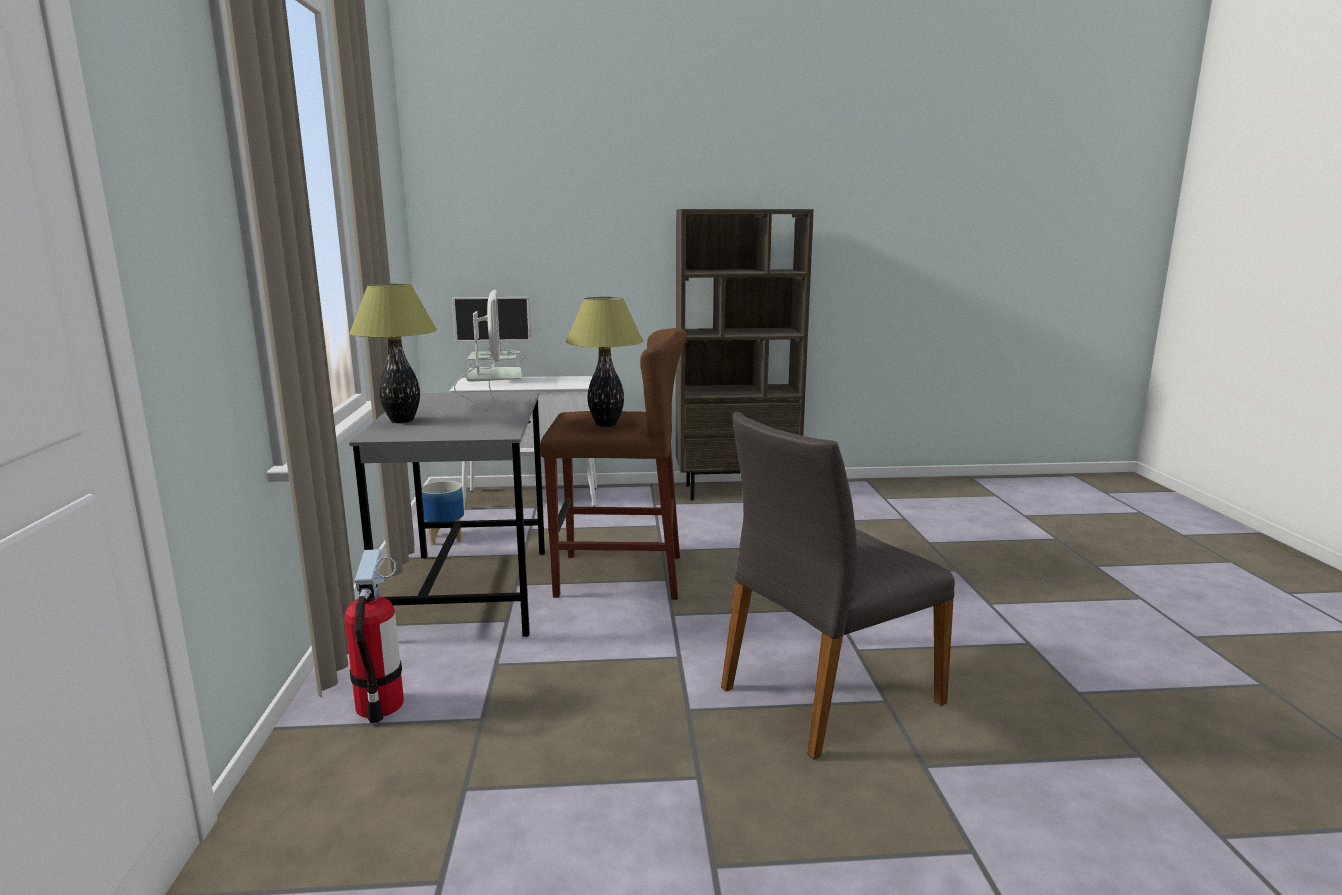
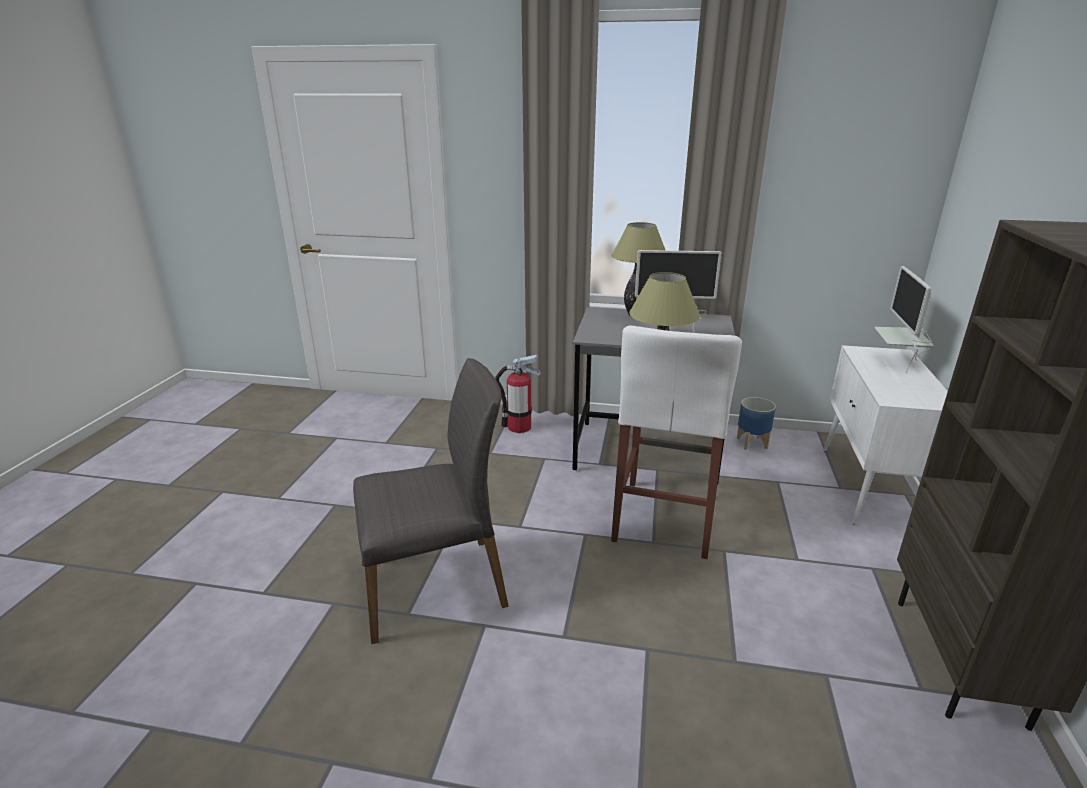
camera: 105 degrees right, 10 degrees up
(619, 576) = (665, 517): brown stool -> white stool
(827, 694) = (435, 584): grey chair -> grey chair turned 90 degrees clockwise

